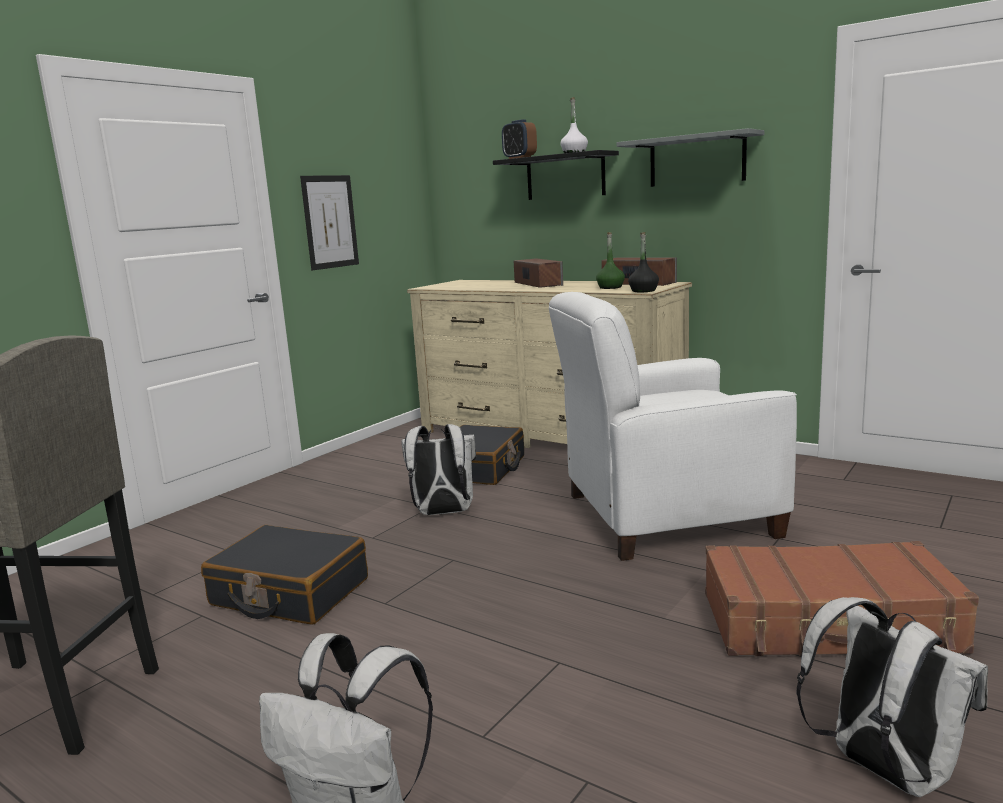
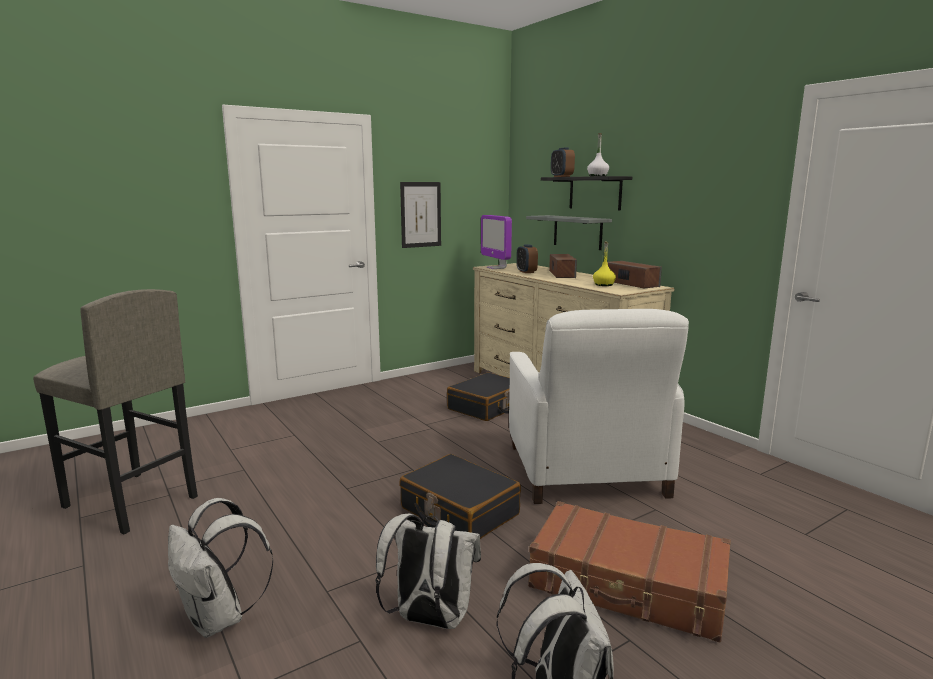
camera: 20 degrees right, 0 degrees up
(289, 592) = (300, 467): black suitcase -> black suitcase (459, 512)
(442, 287) = (496, 268): none -> monitor
(443, 513) = (434, 434): white backpack -> white backpack (429, 619)
(489, 286) = (526, 272): none -> alarm clock
(610, 287) = (603, 285): green bottle -> yellow bottle
(643, 291) = (619, 291): black bottle -> none
(666, 515) = (586, 471): white armchair -> white armchair turned 105 degrees counterclockwise
(697, 160) = (687, 189): grey shelf -> grey shelf (577, 232)

